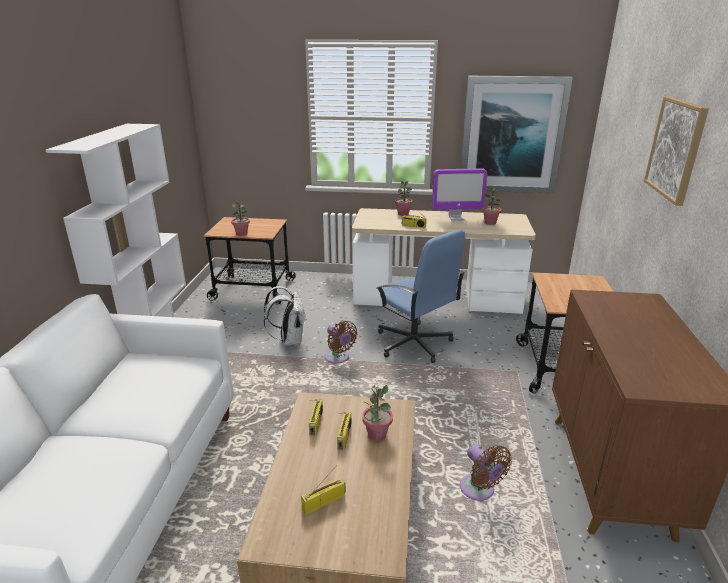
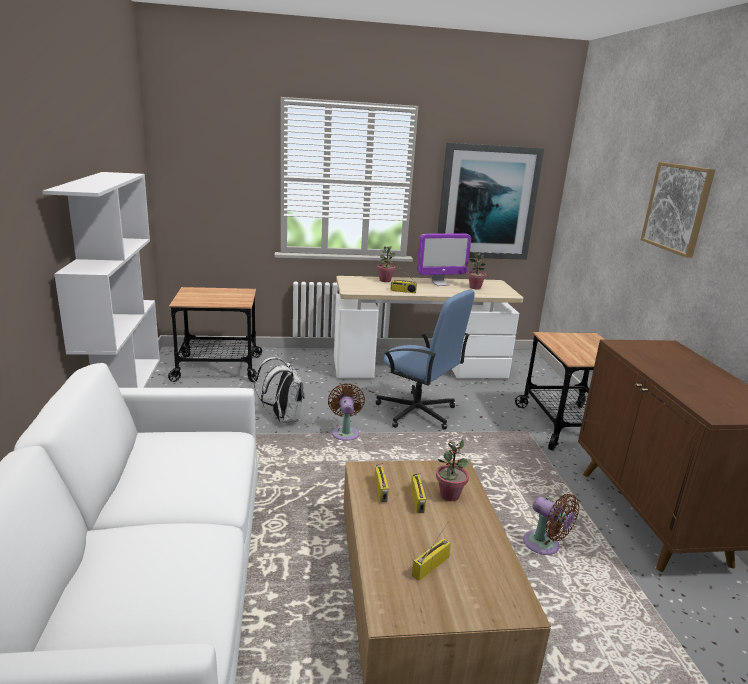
camera: 15 degrees left, 5 degrees down
(242, 233) = (213, 303): potted plant -> none
(338, 358) = (345, 432): brown fan -> brown fan turned 135 degrees counterclockwise

